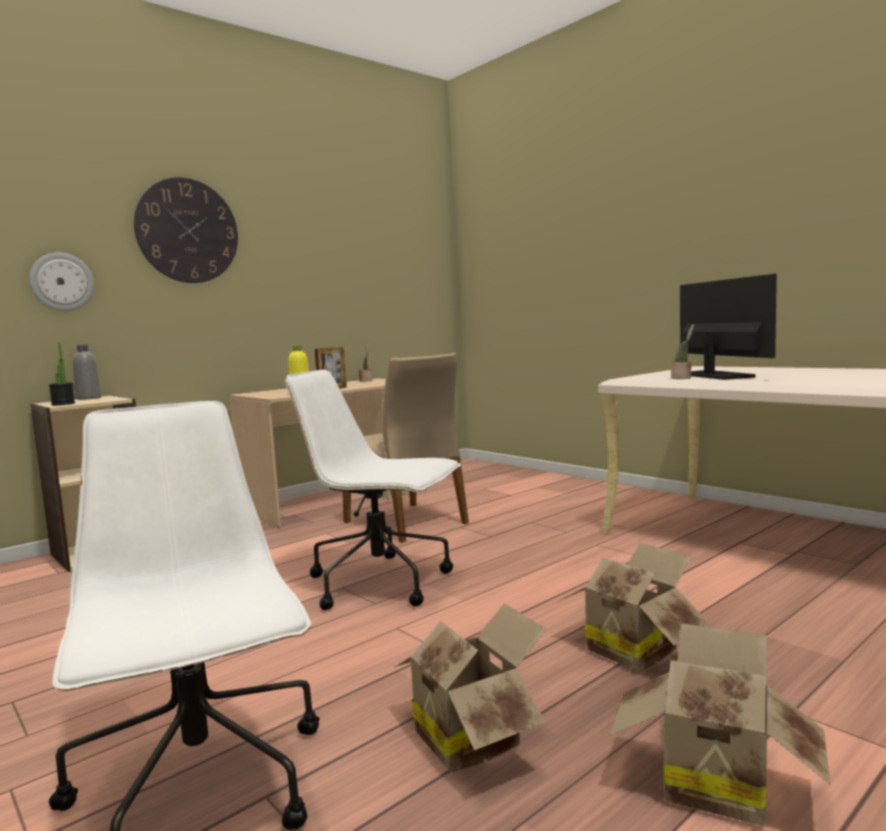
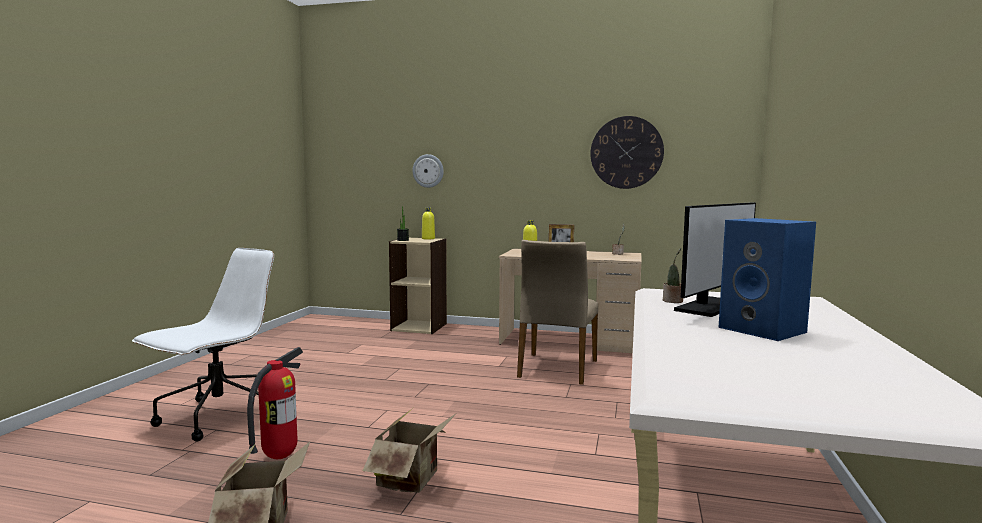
camera: 55 degrees right, 0 degrees up
(88, 398) = (428, 238): grey bottle -> yellow bottle
(187, 231) = (502, 137): wall clock -> wall clock (626, 152)
(382, 583) = (445, 390): white office chair -> none
(472, 736) = (279, 457): cardboard box -> fire extinguisher
(810, 375) = (764, 330): none -> blue speaker

